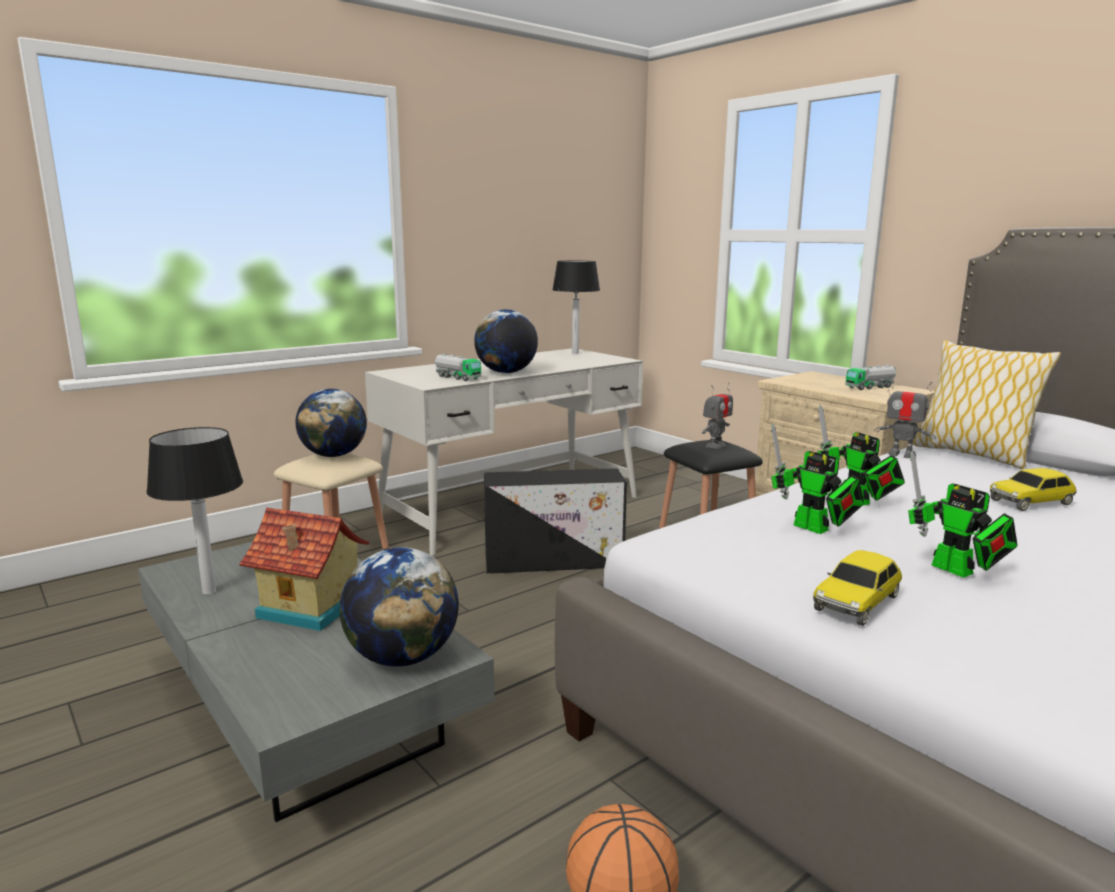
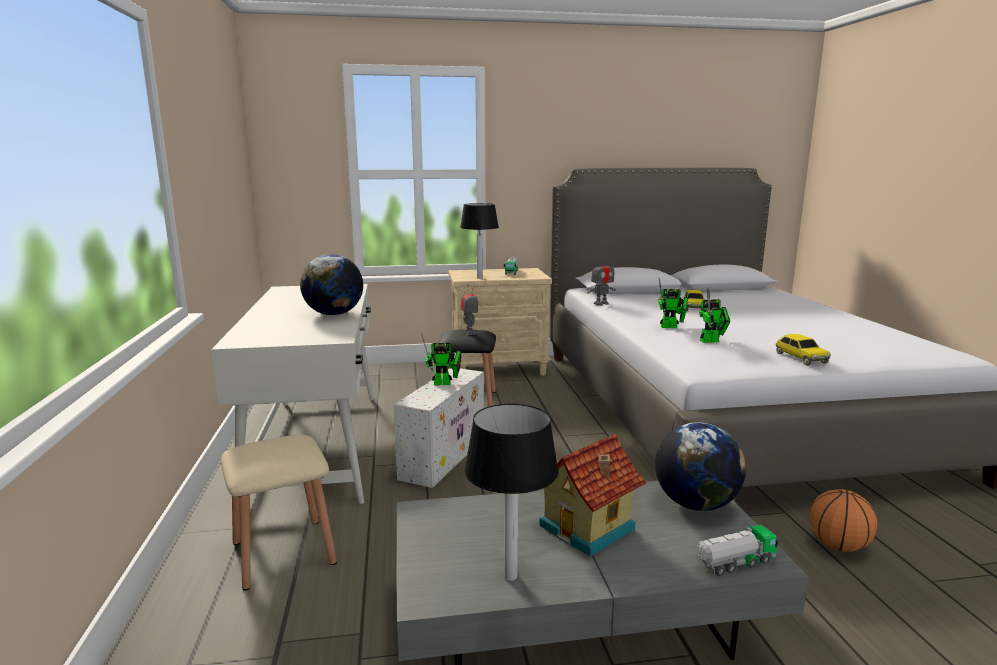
camera: 60 degrees left, 0 degrees up
(334, 455) = (270, 445): globe -> none
(457, 377) = (322, 327): toy truck -> toy truck (735, 563)
(555, 561) = (444, 456): black storage box -> white storage box
(574, 353) = (295, 289): table lamp -> table lamp (479, 278)
(958, 571) = (771, 337): toy robot -> toy robot (445, 383)
(972, 454) = (615, 296): pillow -> none

